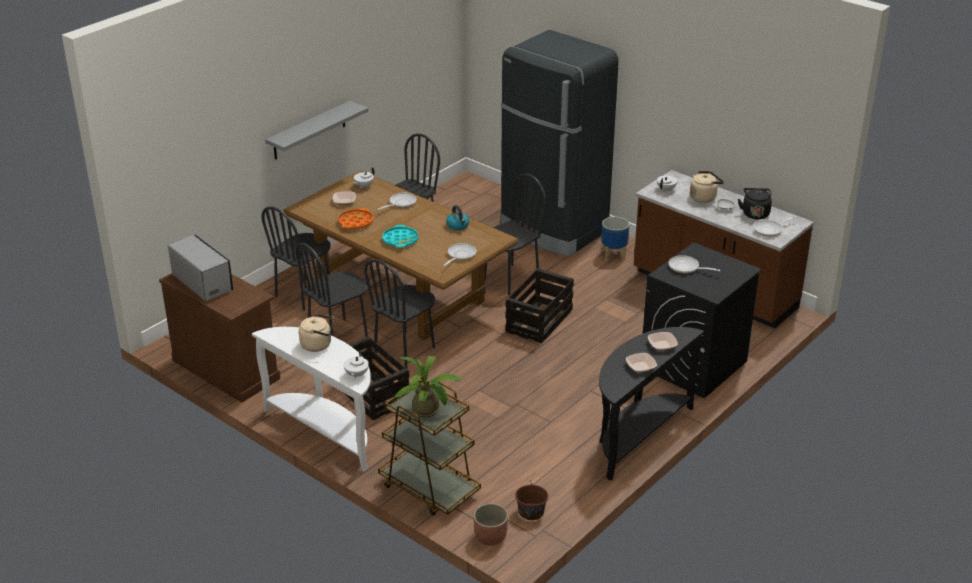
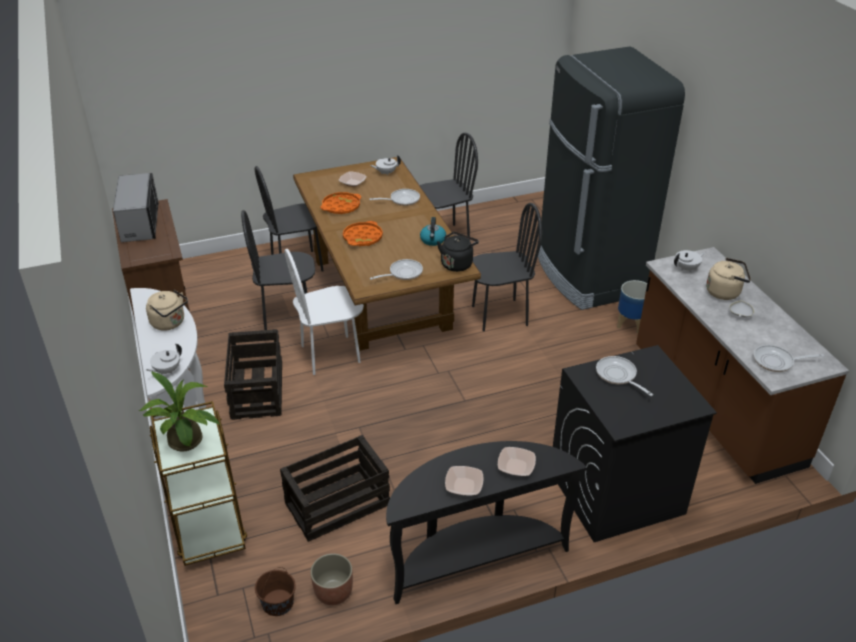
camera: 30 degrees right, 5 degrees up
(309, 131) = (342, 101): grey shelf -> none
(400, 240) = (363, 237): turquoise tray -> orange tray
(405, 350) = (330, 354): black chair -> white chair
(490, 537) = (209, 614): planter -> planter (333, 592)
(539, 321) = (487, 372): crate -> crate (336, 505)
(755, 213) = (774, 333): black kettle -> black kettle (457, 263)

